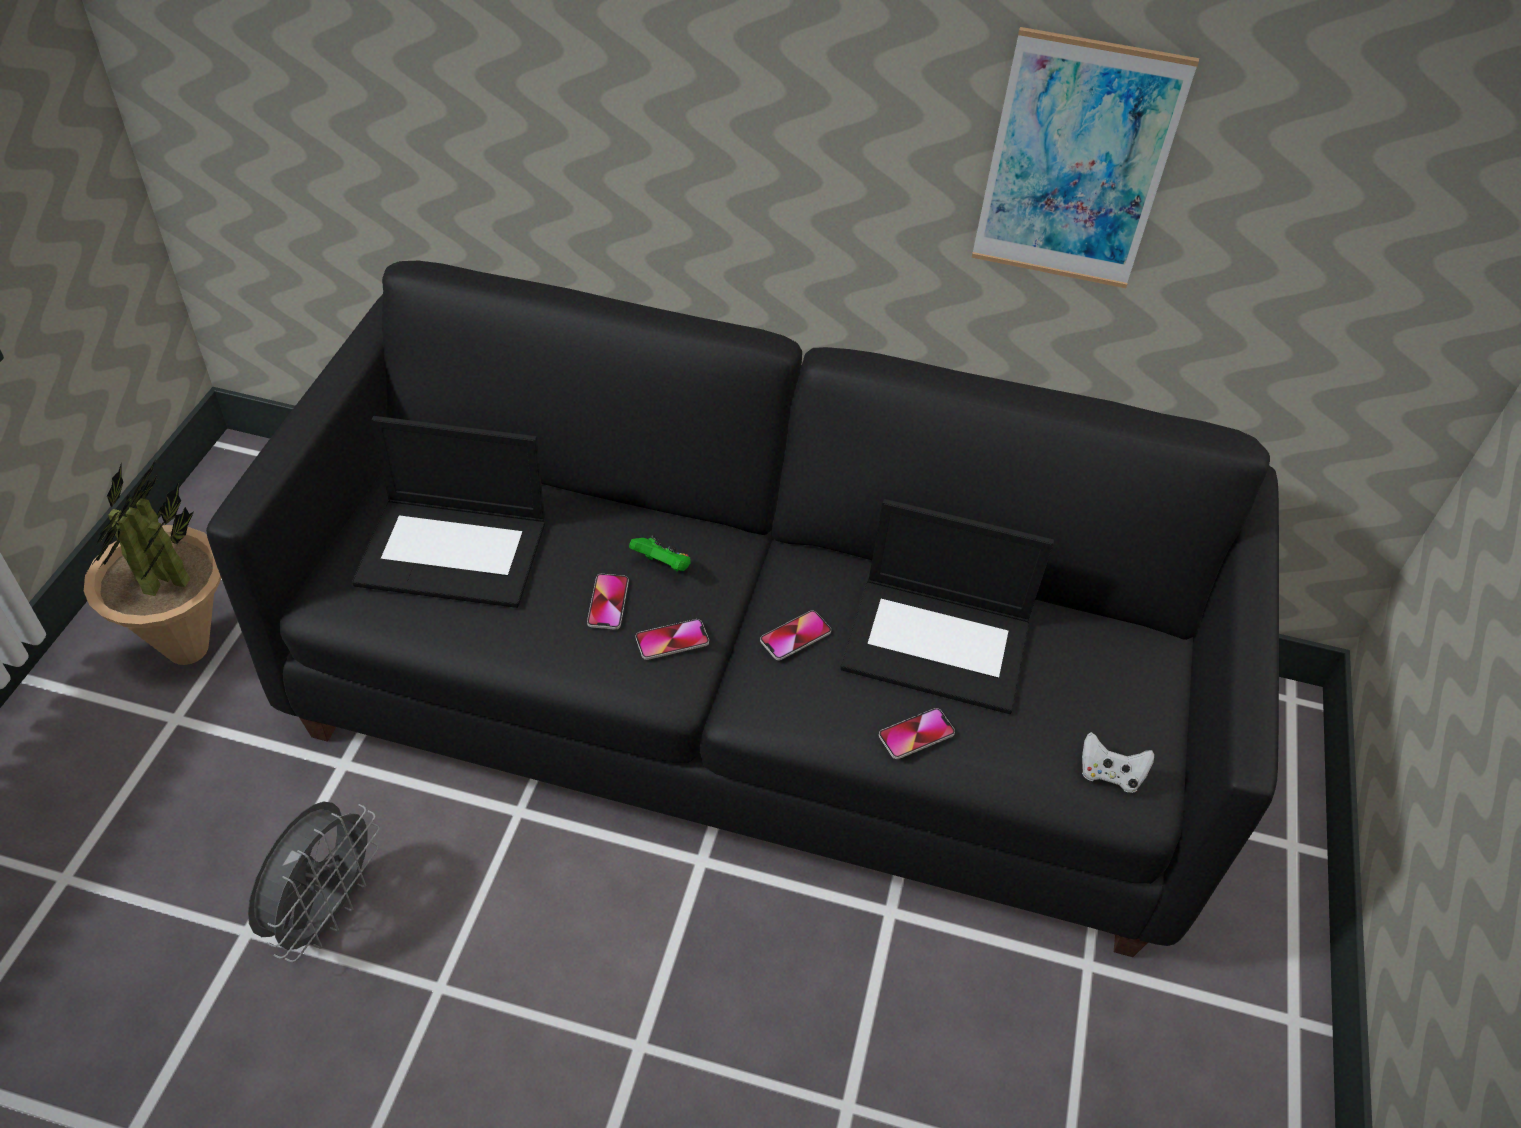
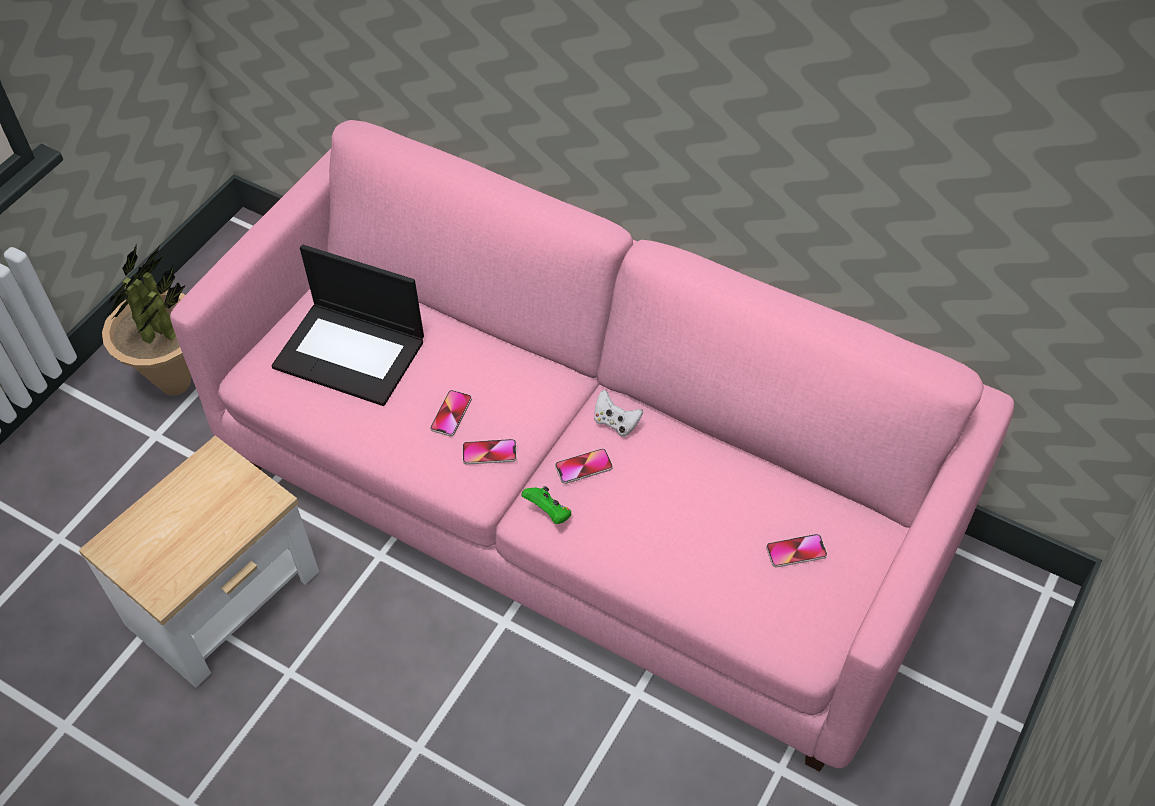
camera: 20 degrees right, 5 degrees up
(325, 911) = (225, 600): grey fan -> side table
(662, 566) = (501, 391): green game controller -> green game controller (548, 513)
(751, 703) = (581, 505): black sofa -> pink sofa
(916, 734) = (648, 562): phone -> phone (796, 551)
(939, 643) = (694, 493): laptop -> none
(1076, 164) = (846, 134): picture -> none
(1109, 774) = (791, 624): white game controller -> white game controller (616, 423)

